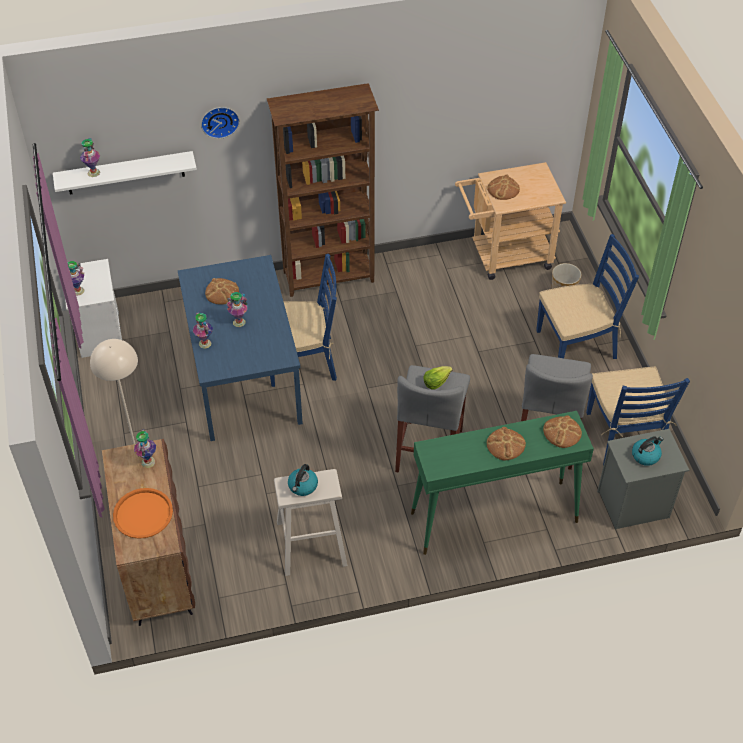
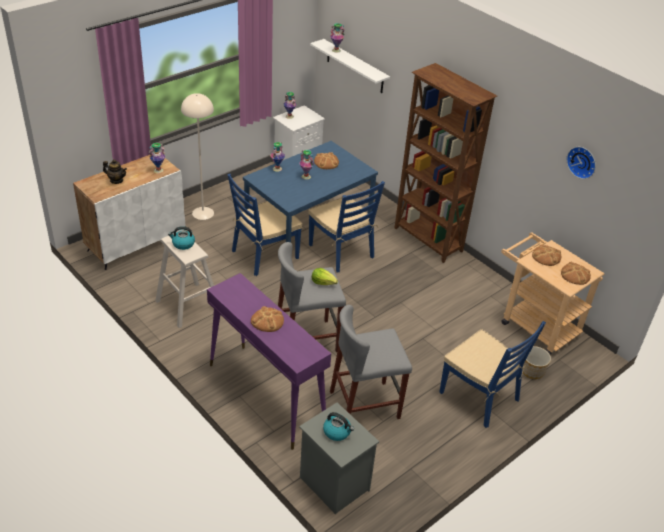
camera: 60 degrees right, 10 degrees down
(143, 514) = (116, 180): orange tray -> teapot
(156, 563) = (136, 242): brown cabinet -> white cabinet
(219, 120) = (408, 63): wall clock -> wall clock (582, 161)
(493, 517) = (265, 394): green console table -> purple console table
(562, 432) = (301, 350): bread -> bread (575, 275)
(624, 435) = (404, 456): blue chair -> blue chair (264, 254)

